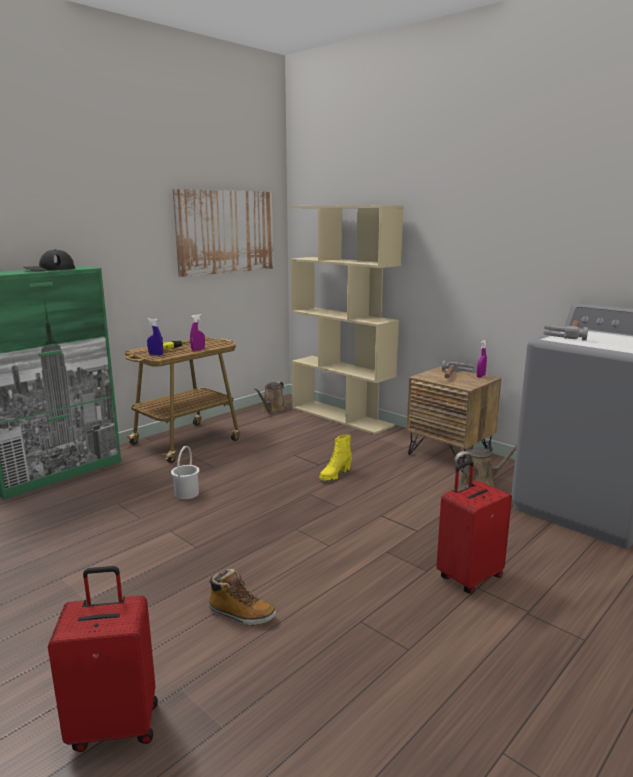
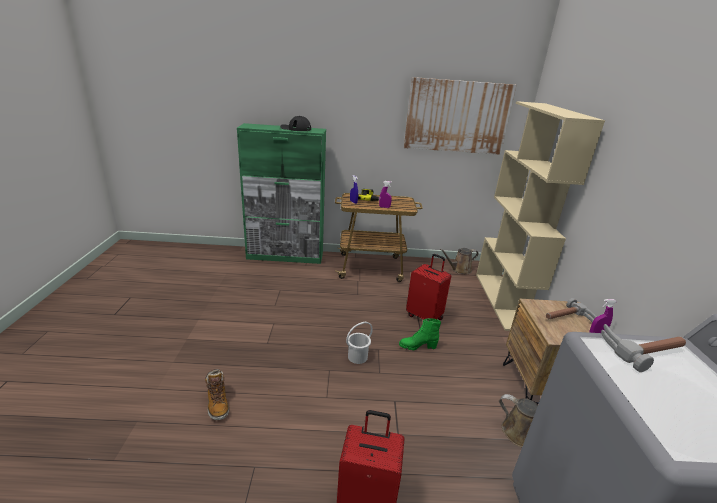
camera: 45 degrees right, 10 degrees up
(115, 725) = (96, 415): red suitcase -> red suitcase (425, 316)
(187, 493) = (316, 304): white bucket -> white bucket (358, 357)
(335, 475) = (417, 346): yellow boot -> green boot

